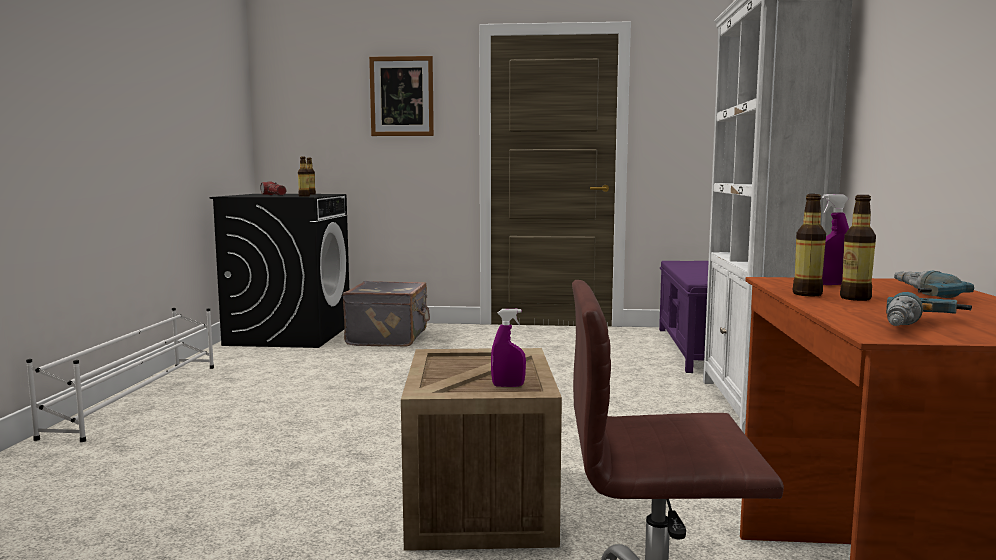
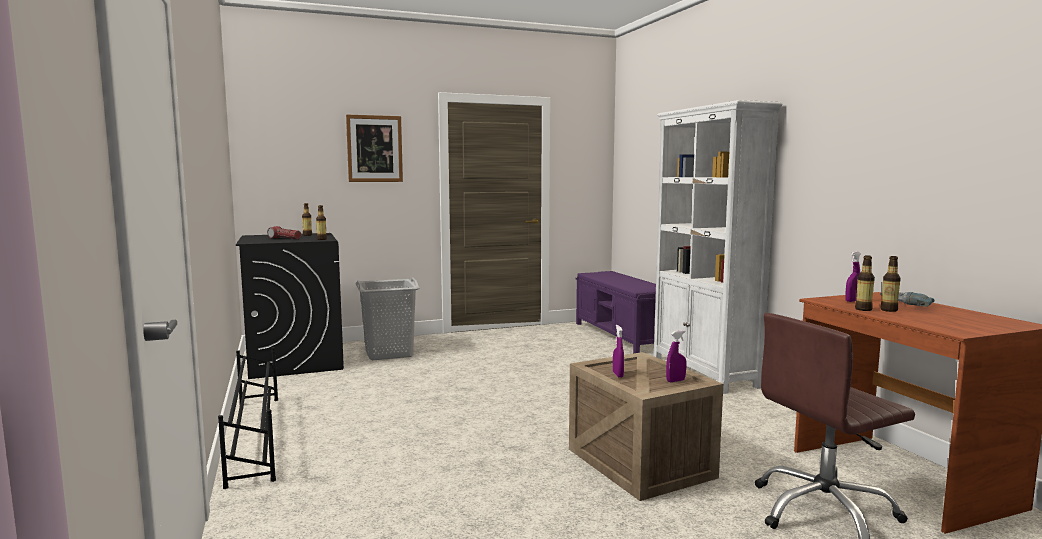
camera: 25 degrees left, 0 degrees up
(139, 398) = (255, 436): white shoe rack -> black shoe rack
(389, 338) = (388, 353): grey suitcase -> grey laundry basket
(448, 369) = (618, 375): none -> purple spray bottle
(926, 328) = (962, 326): power drill -> none

